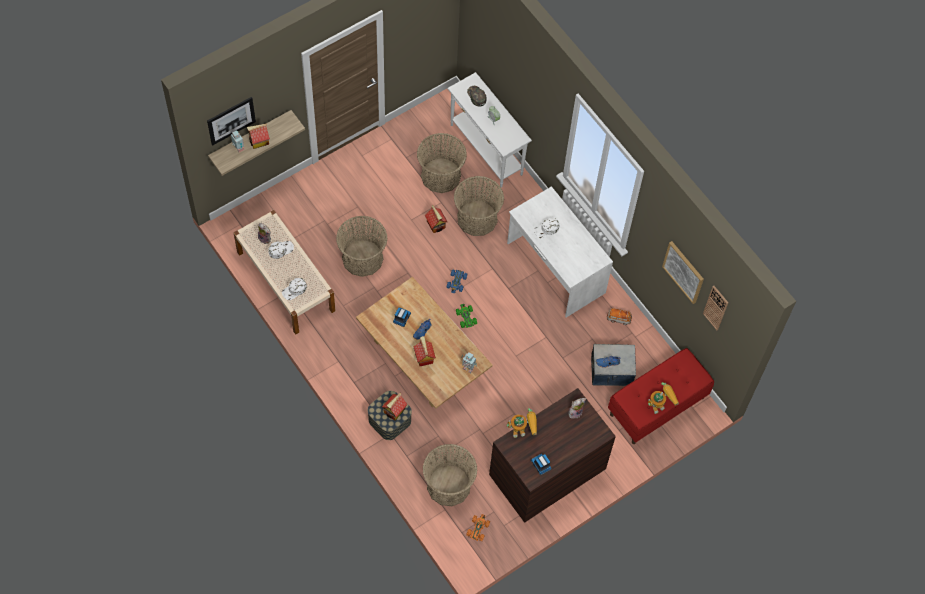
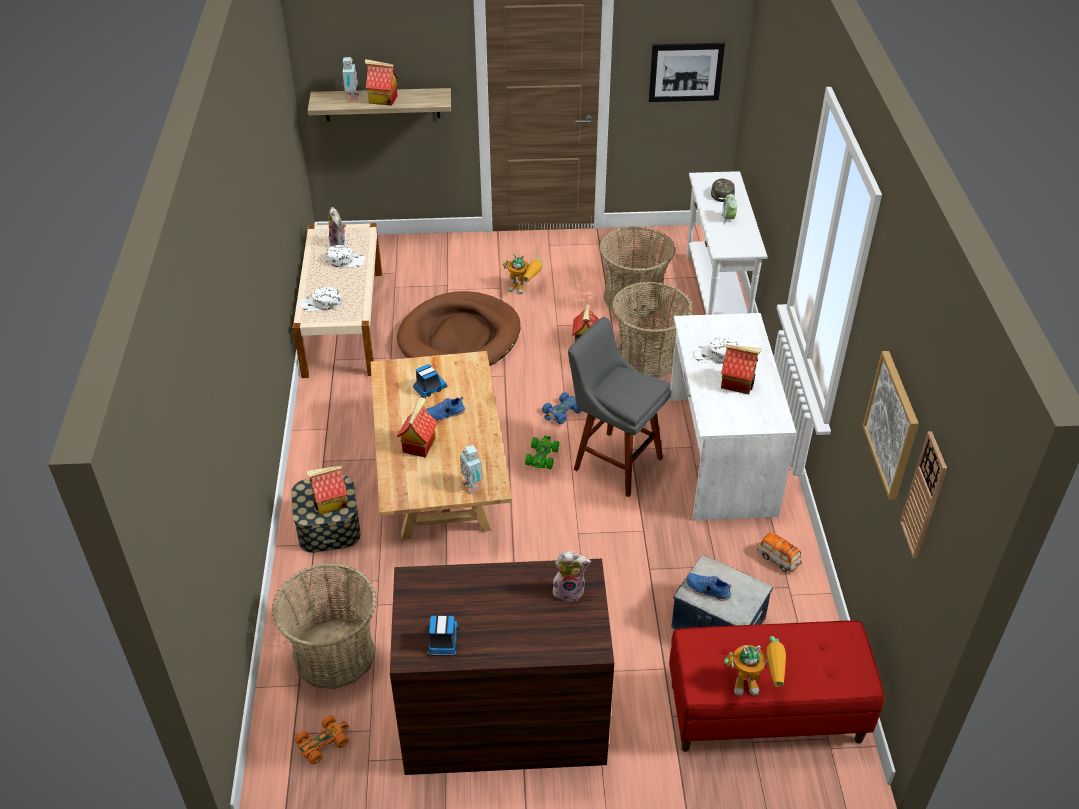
camera: 35 degrees right, 20 degrees down
(231, 120) = (349, 41): picture -> picture (686, 72)
(362, 258) = (460, 338): basket -> brown dog bed
(505, 301) = (614, 461): none -> grey stool
(523, 430) = (457, 574): toy robot -> toy robot (524, 289)
(568, 243) = (738, 383): none -> toy house

